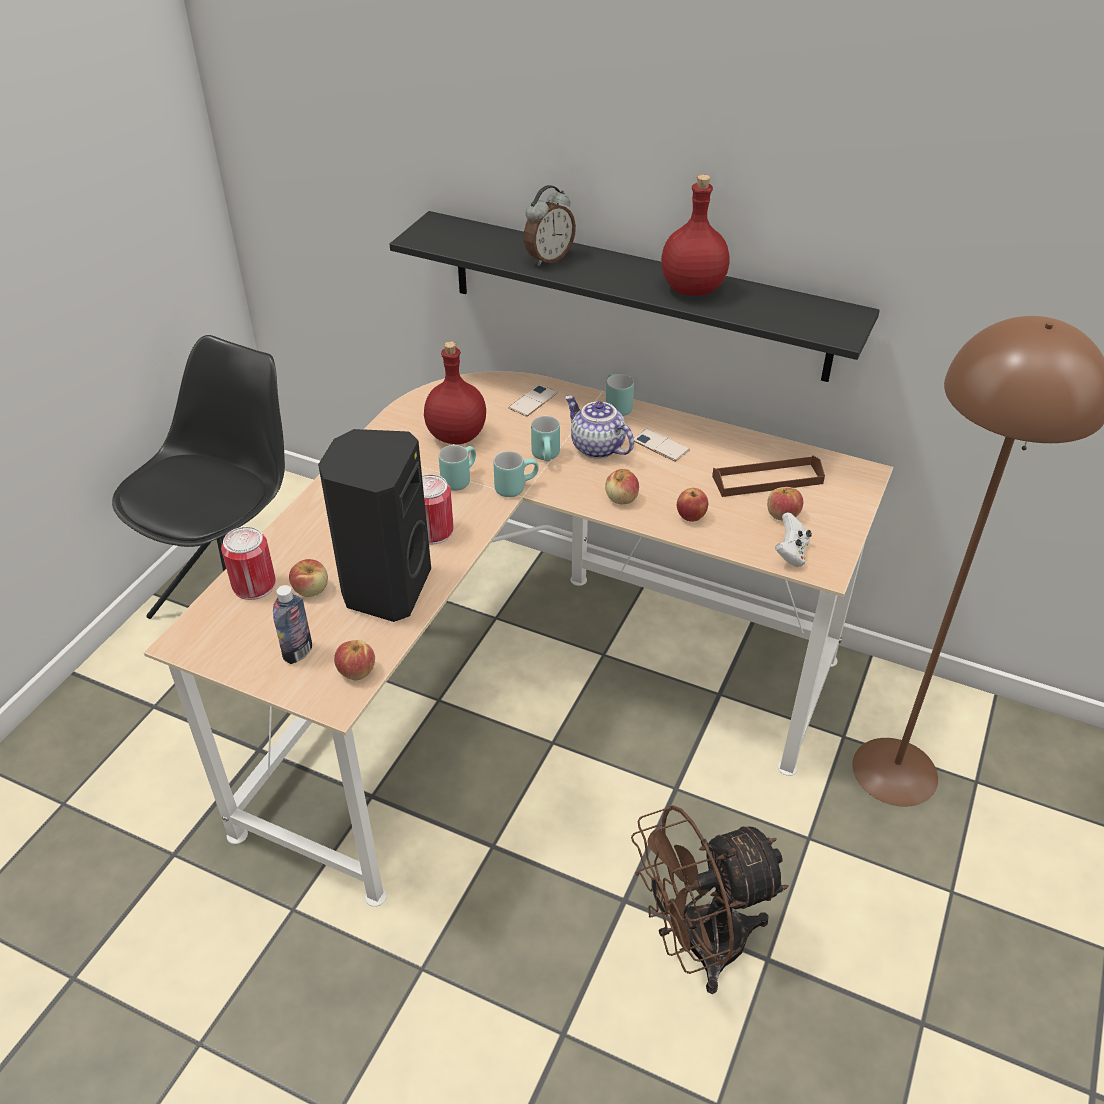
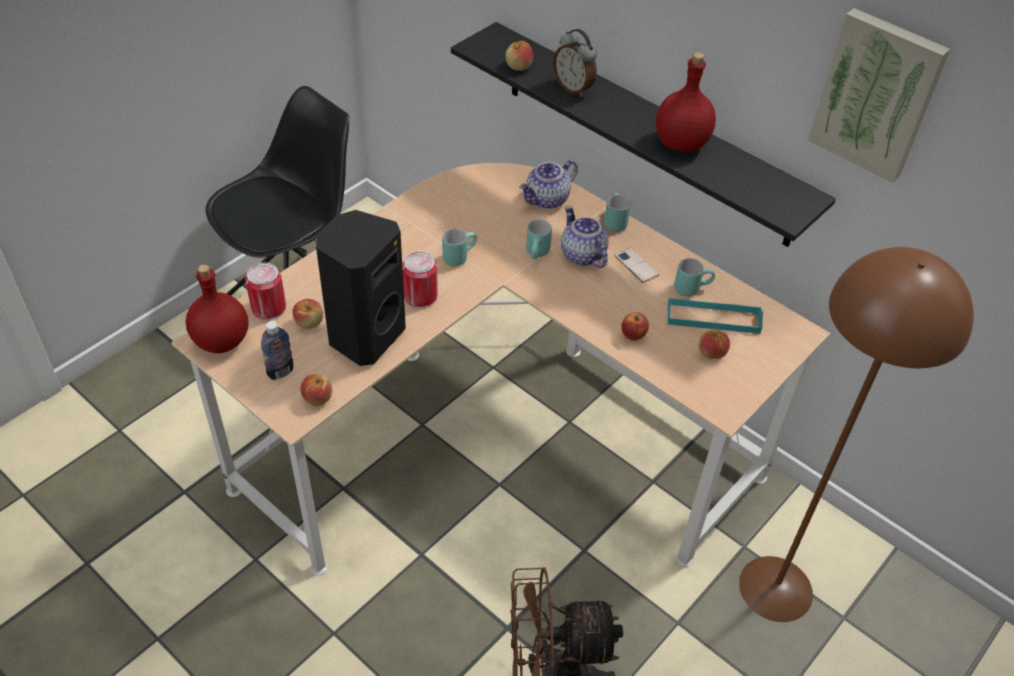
camera: 15 degrees right, 5 degrees up
(456, 436) = (471, 218): red bottle -> red bottle (220, 341)
(515, 486) = (501, 274): turquoise mug -> turquoise mug (691, 287)
(533, 401) = (547, 200): phone -> teapot
(548, 258) = (573, 88): alarm clock -> alarm clock turned 75 degrees clockwise
(621, 498) = (582, 305): apple -> apple (518, 66)
(767, 480) = (713, 318): brown tray -> turquoise tray
(791, 553) = (702, 389): white game controller -> none
(916, 174) = (877, 94): none -> picture

